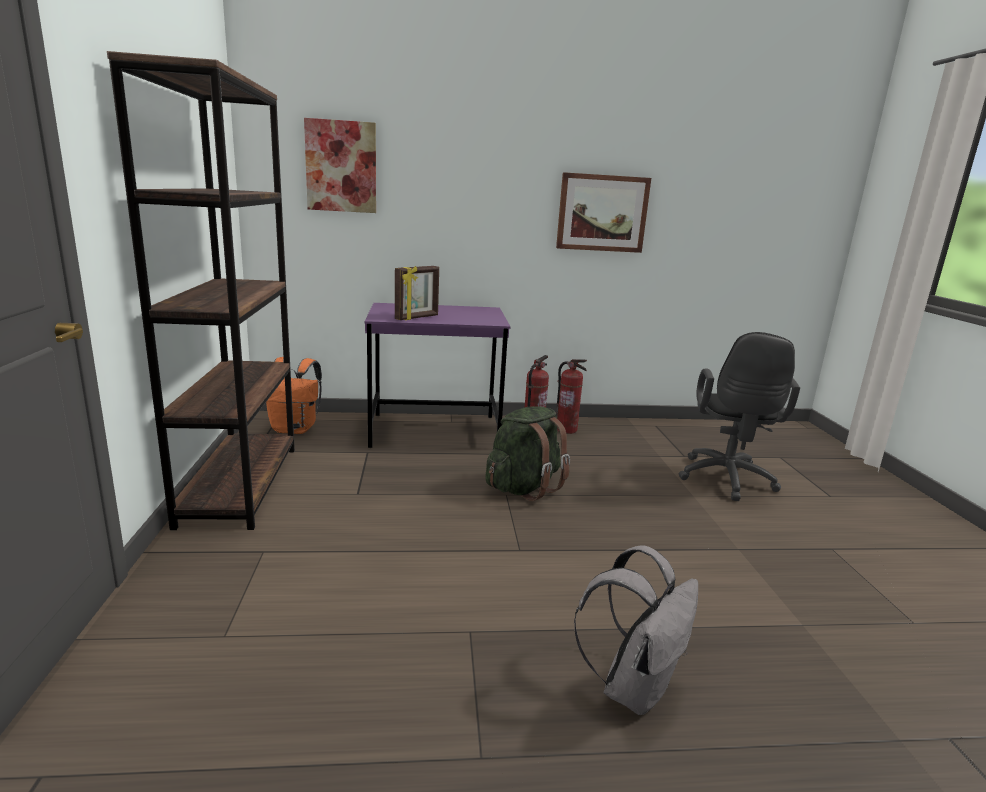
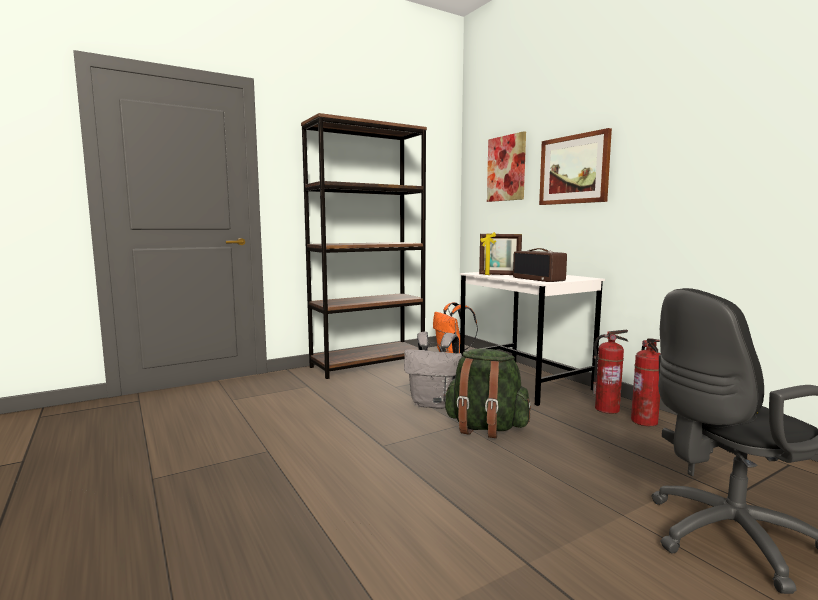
camera: 65 degrees right, 10 degrees down
(435, 431) = (524, 382): purple desk -> white desk
(475, 319) = (539, 279): none -> radio
(602, 213) = (718, 172): picture -> picture (574, 169)
(633, 687) = (232, 521): grey backpack -> grey backpack (434, 404)

